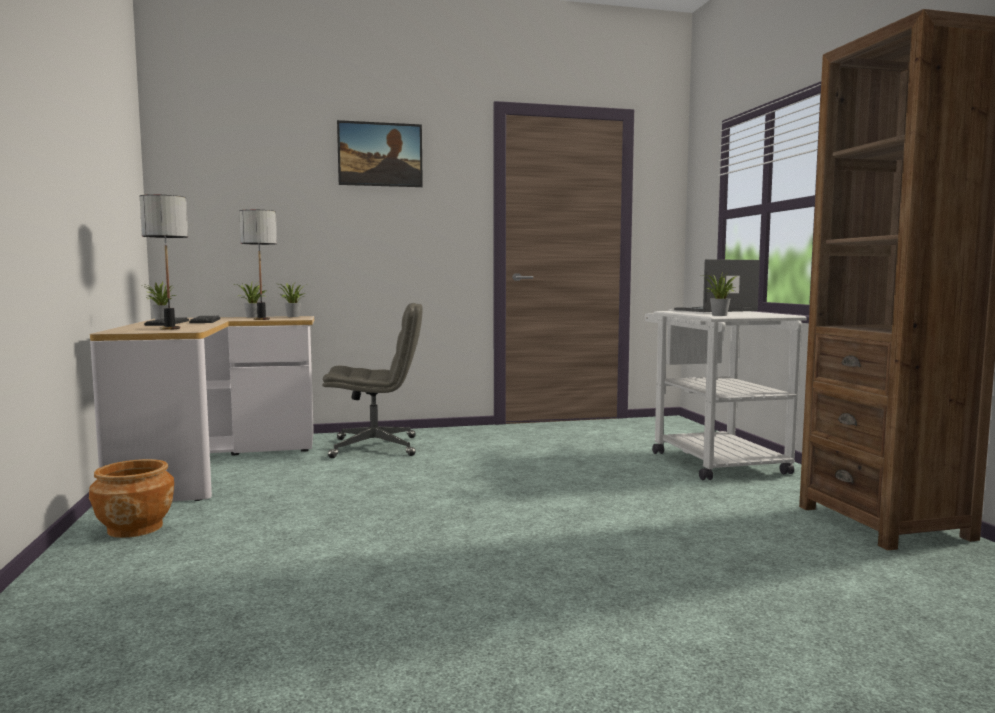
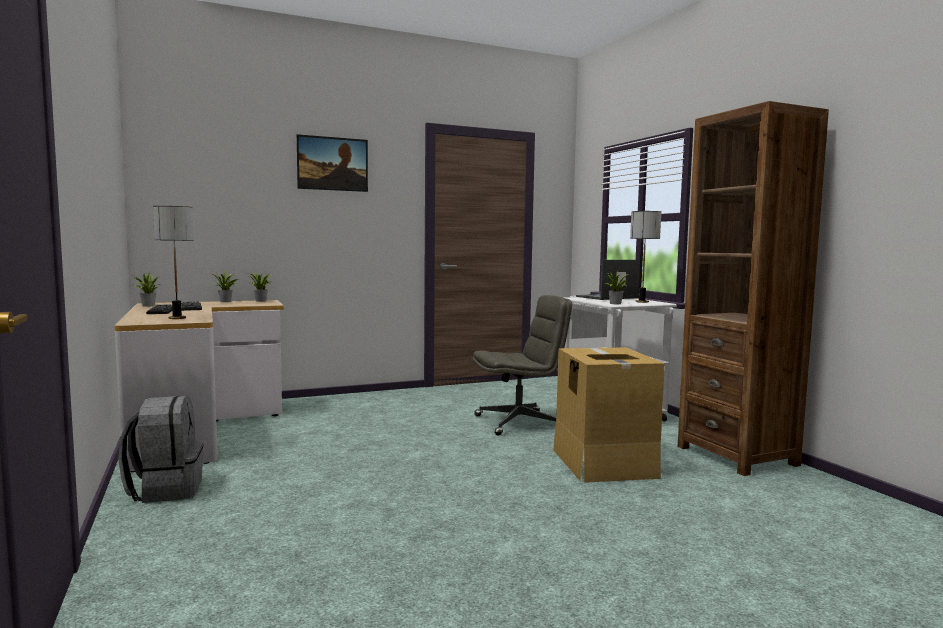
camera: 10 degrees left, 0 degrees up
(135, 528) = (166, 489): brown planter -> grey backpack
(262, 319) = (239, 305): table lamp -> table lamp (642, 302)
(376, 447) = (335, 410): grey office chair -> grey office chair (519, 422)
(686, 523) = (603, 463): none -> cardboard box

